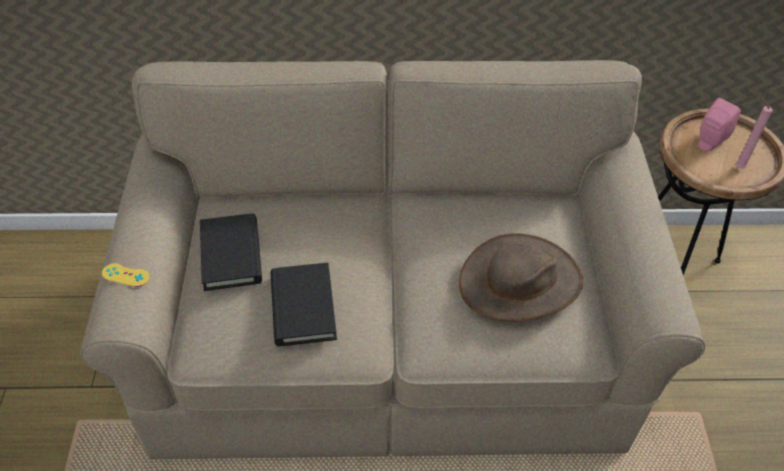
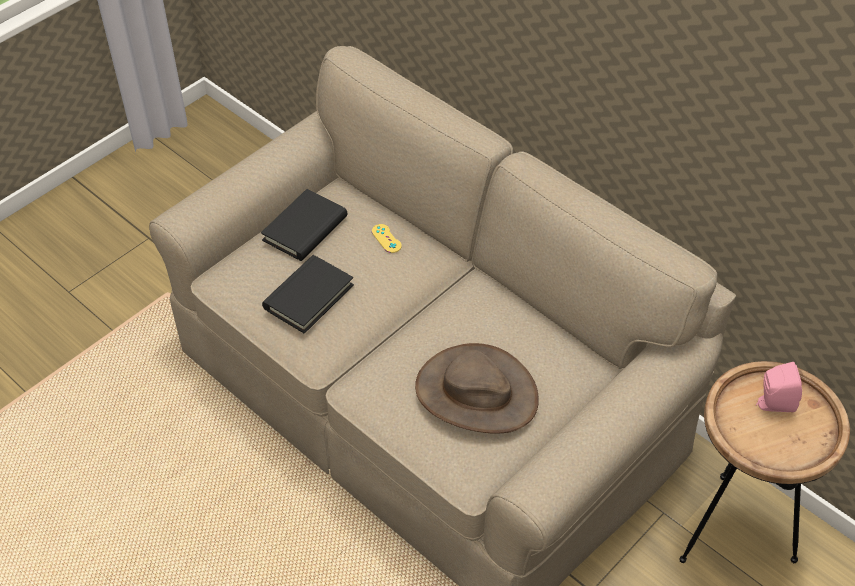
camera: 45 degrees right, 0 degrees up
(125, 275) = (215, 192): yellow game controller -> yellow game controller (386, 238)
(737, 167) = (770, 441): pink candle -> none

